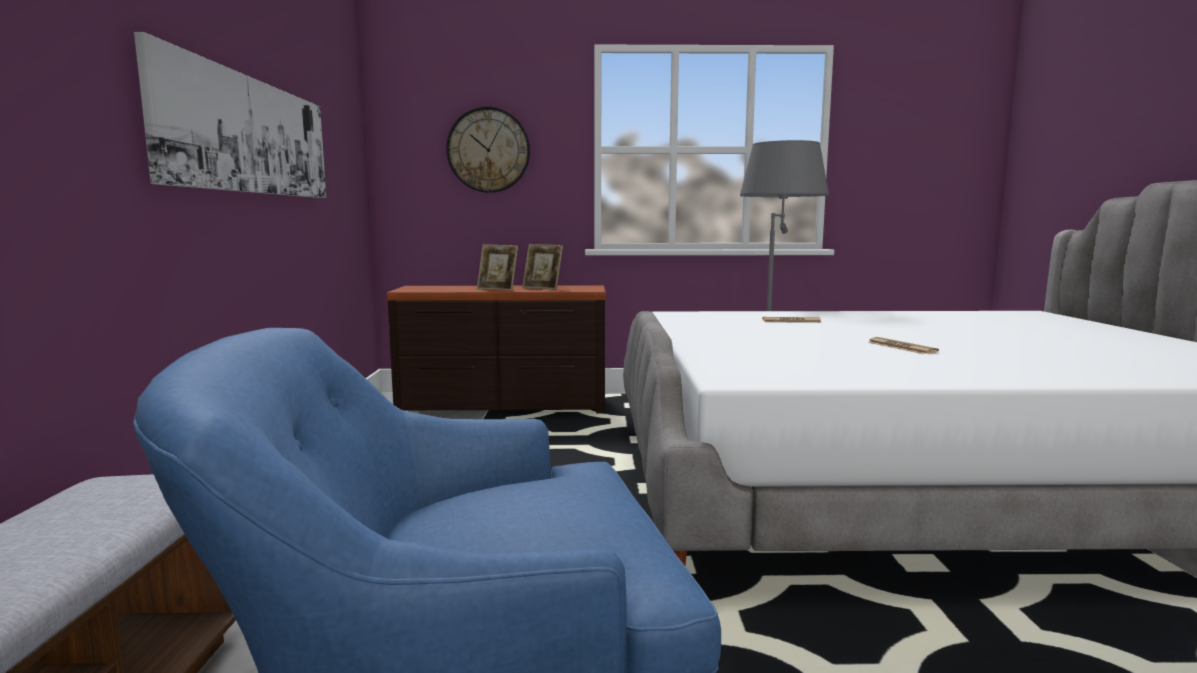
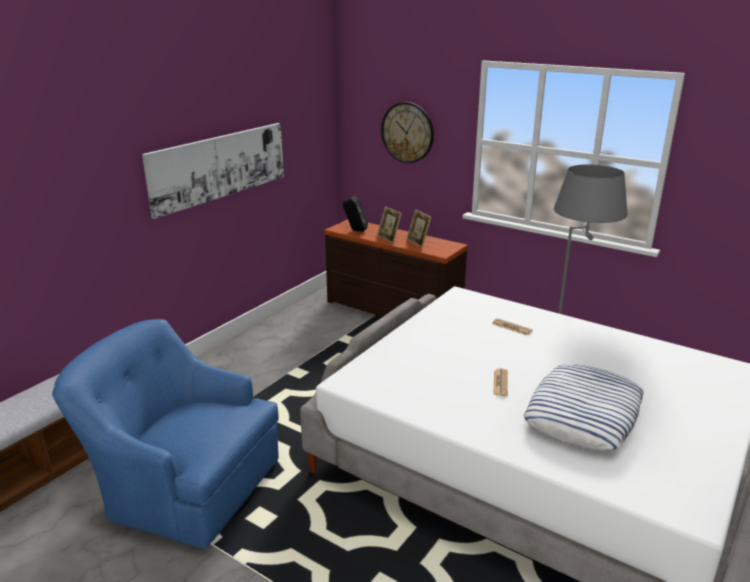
camera: 35 degrees right, 15 degrees up
(436, 289) = (355, 230): none -> black speaker
(1035, 348) = (583, 414): none -> pillow

